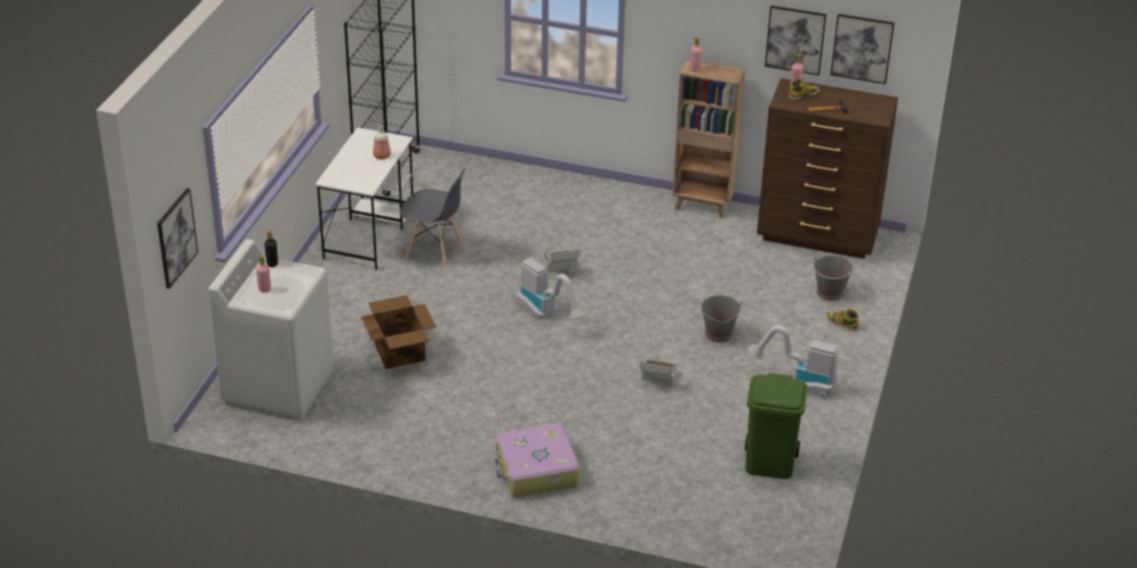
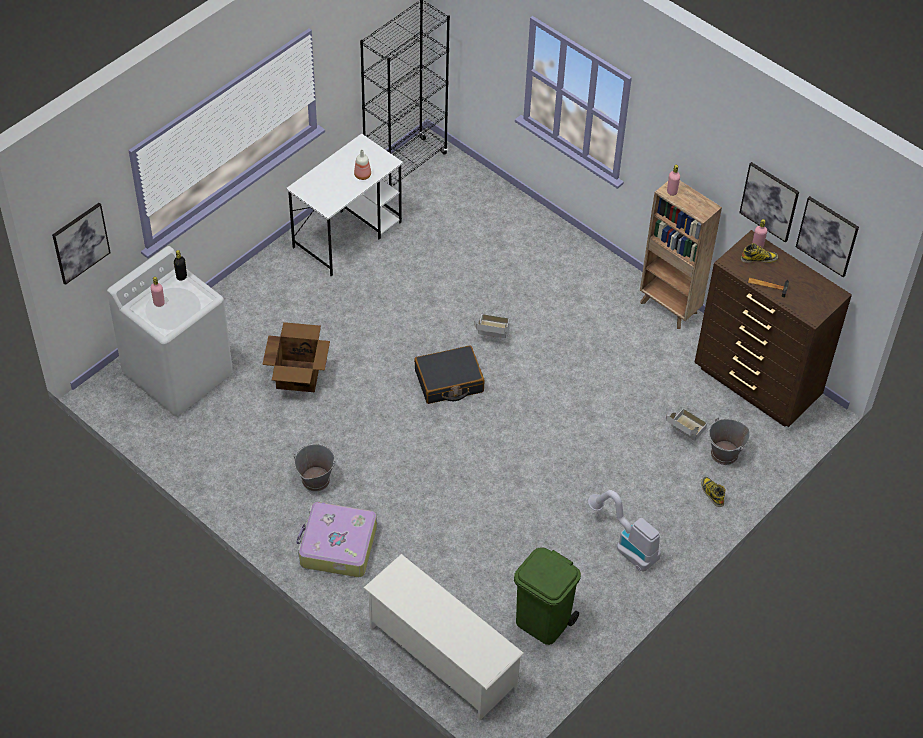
camera: 25 degrees right, 15 degrees up
(434, 251) = (393, 273): grey chair -> none
(547, 314) = (449, 381): vacuum cleaner -> black suitcase
(657, 381) = (500, 492): cardboard box -> cardboard box (683, 432)
(698, 521) = (441, 656): none -> white shoe rack
(718, 334) = (588, 461): grey bucket -> grey bucket (315, 479)

